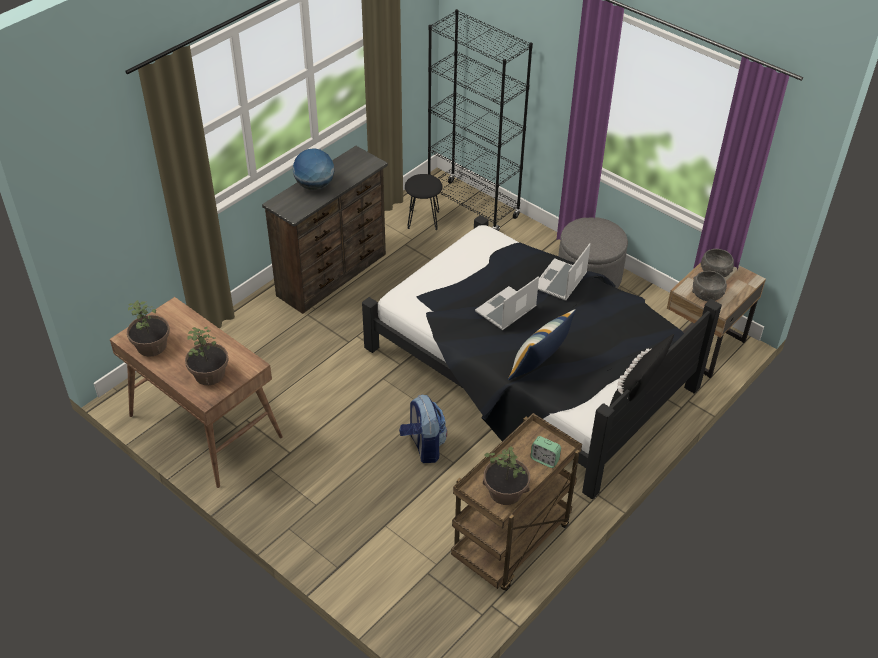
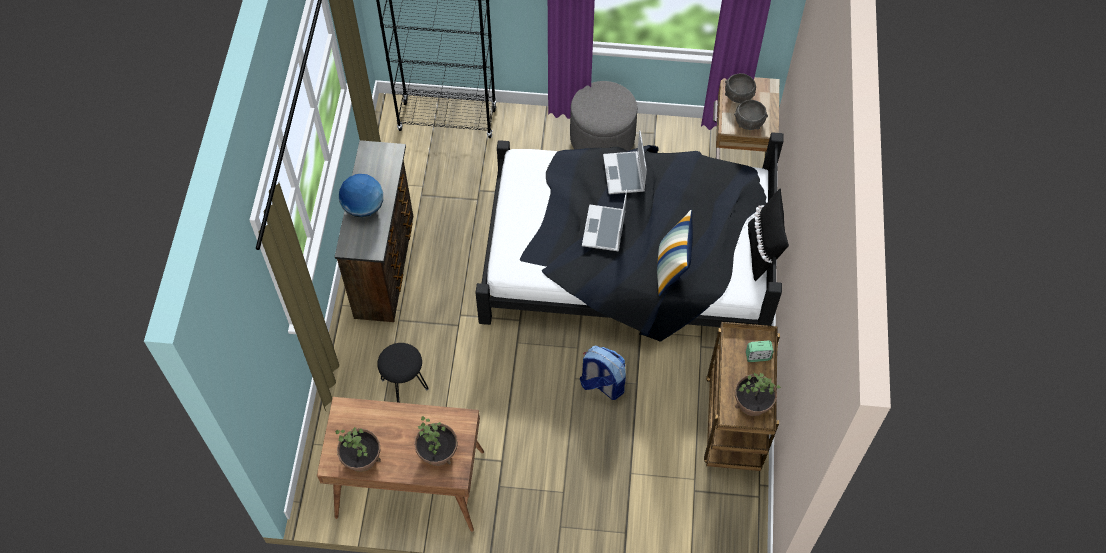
camera: 35 degrees left, 15 degrees up
(423, 219) = (415, 158): black stool -> black stool (405, 384)

